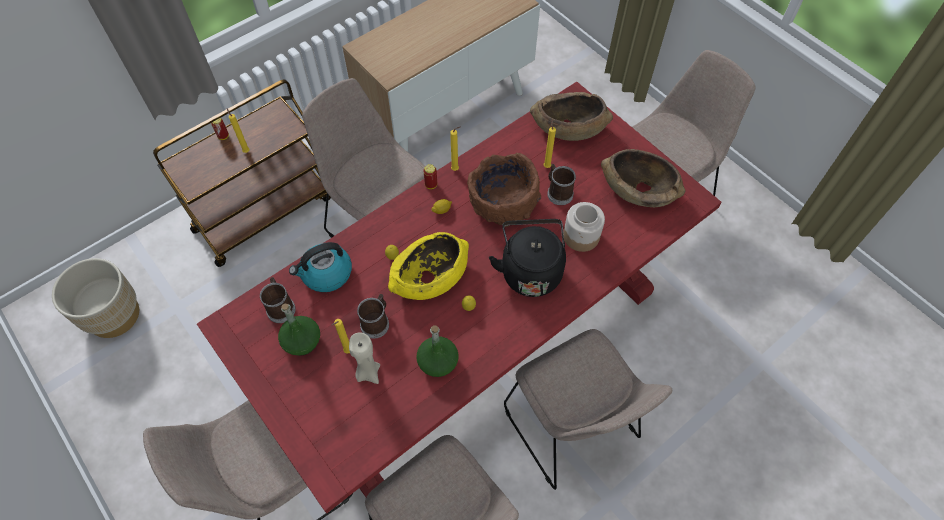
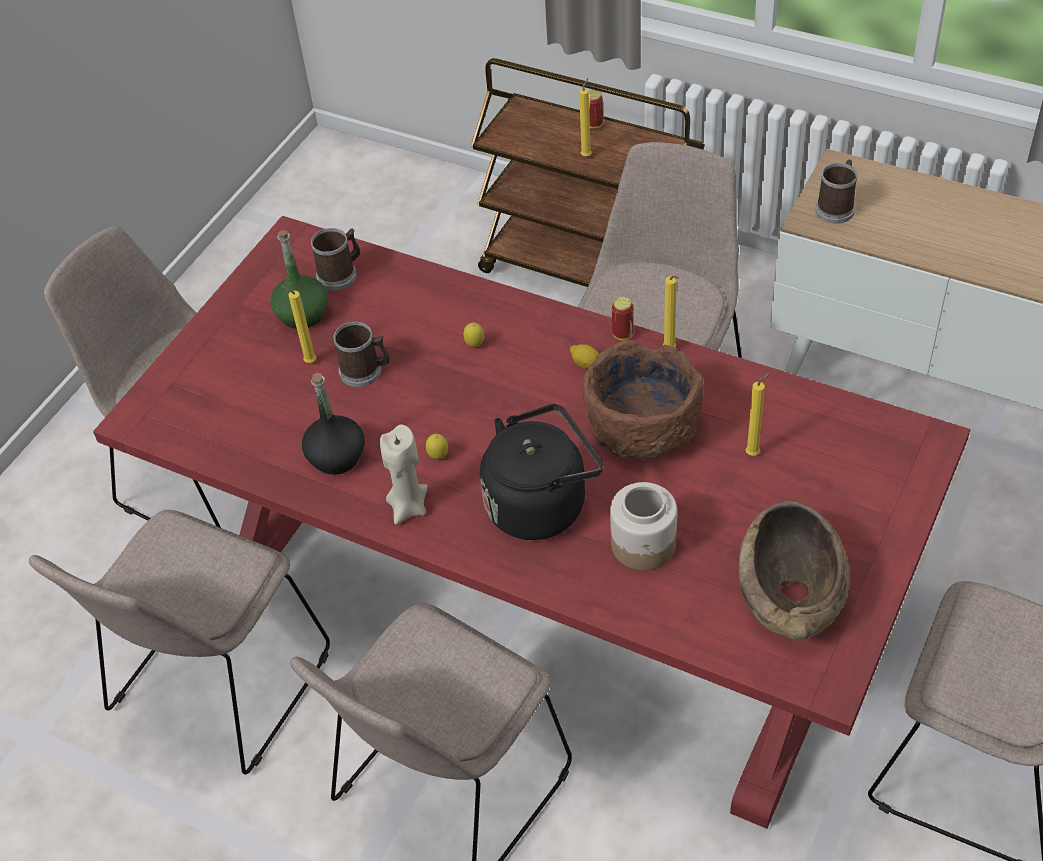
camera: 70 degrees right, 10 degrees down
(114, 315) = (359, 215): beige planter -> none
(326, 274) = (411, 293): kettle -> none
(368, 372) = (289, 393): beige candle -> beige candle (408, 507)
(430, 277) = (464, 396): yellow bowl -> none
(438, 362) = (337, 457): green bottle -> black bottle
(558, 192) = (710, 486): mug -> mug (836, 207)
(568, 127) = (855, 452): brown bowl -> none

